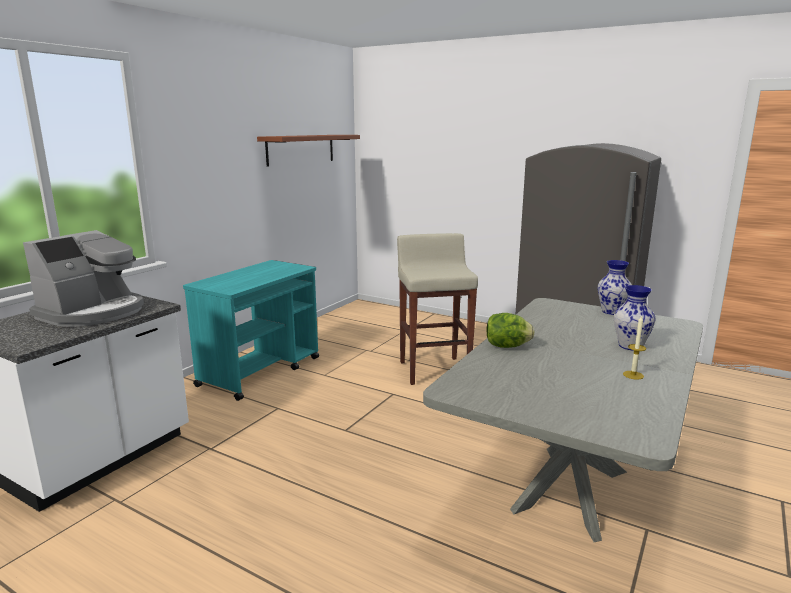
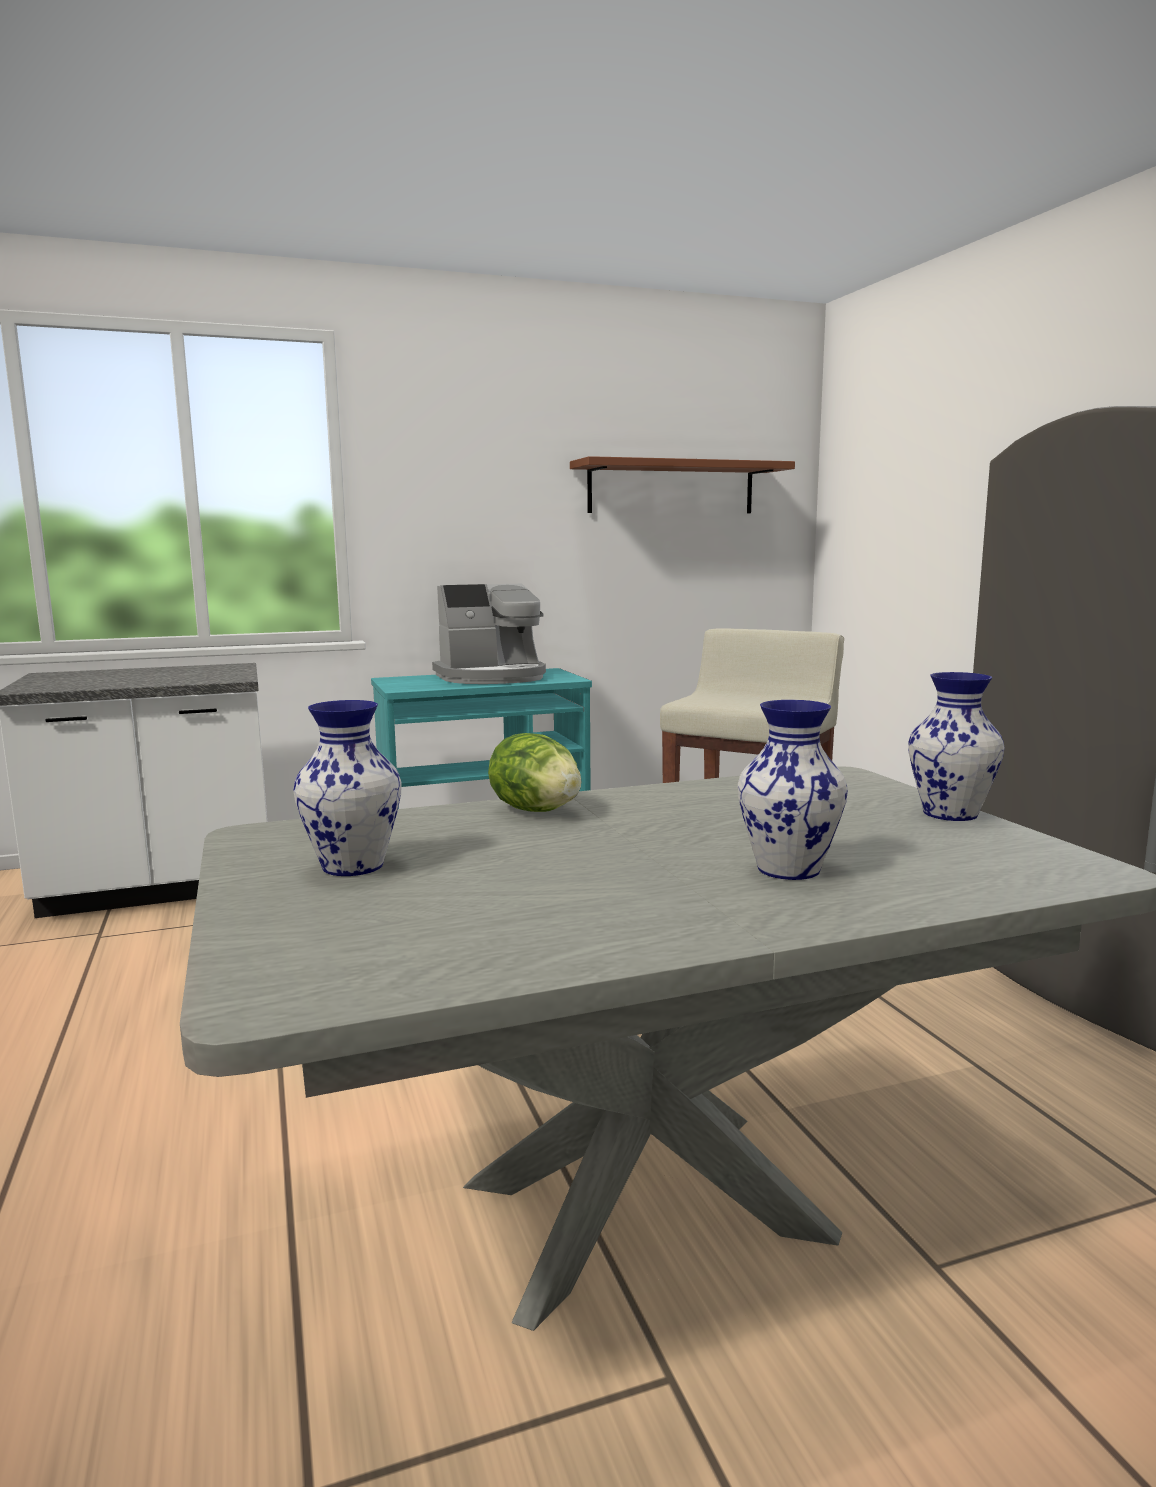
camera: 40 degrees right, 5 degrees down
(93, 312) = (163, 676): coffee machine -> coffee machine (492, 677)
(525, 390) = (352, 867): none -> vase
(633, 375) = (621, 908): candle -> none

